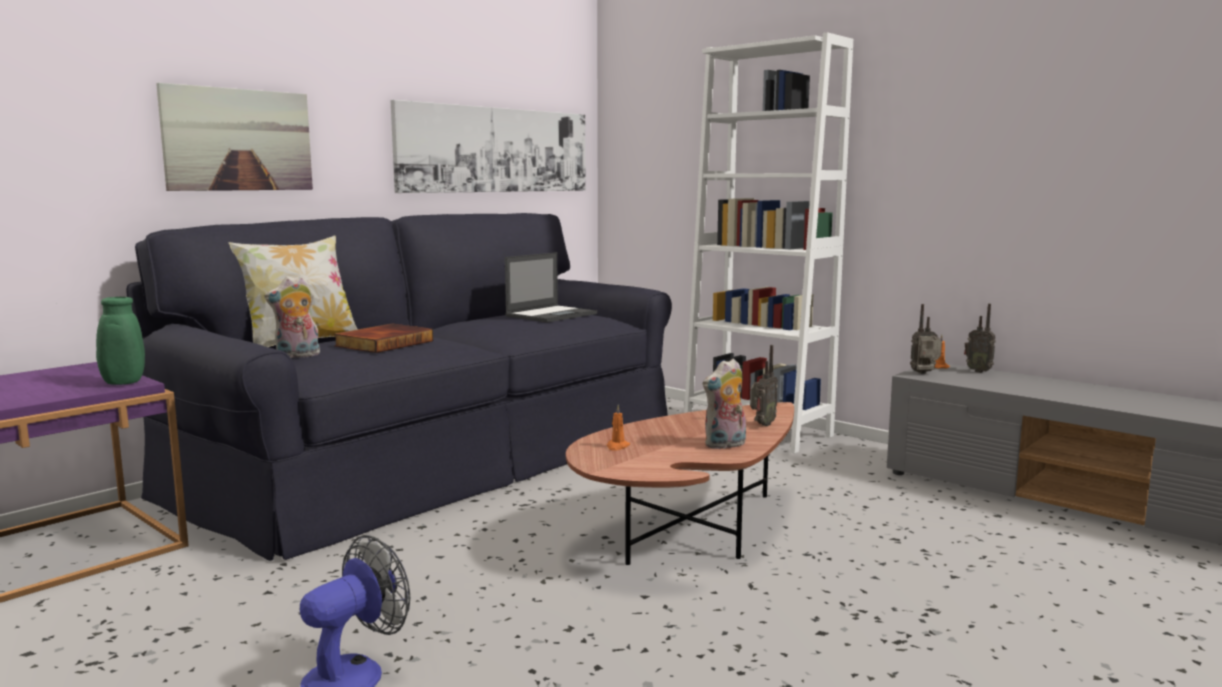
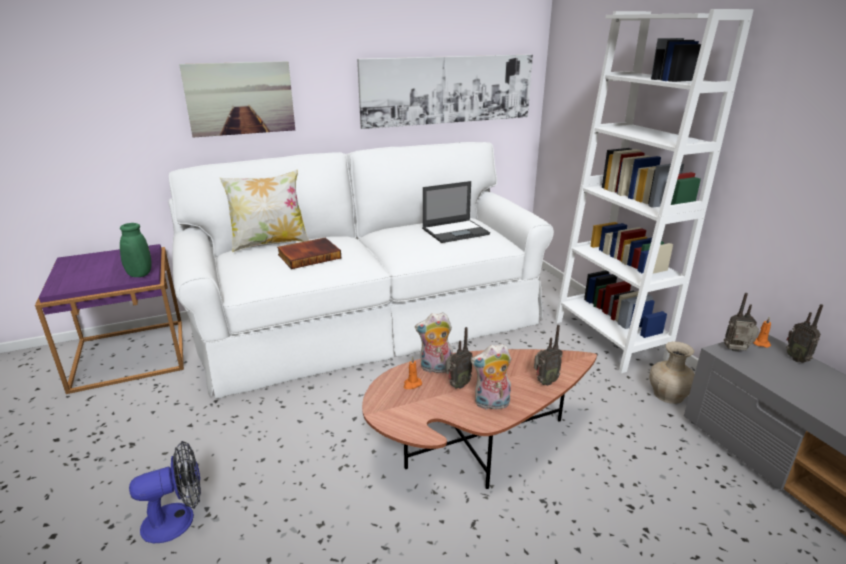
camera: 25 degrees right, 15 degrees up
(297, 356) = (247, 263): plush toy -> plush toy (435, 368)
(443, 460) = (370, 322): black sofa -> white sofa
(670, 440) = (457, 385): none -> radio
(855, 460) = (667, 394): none -> beige vase

